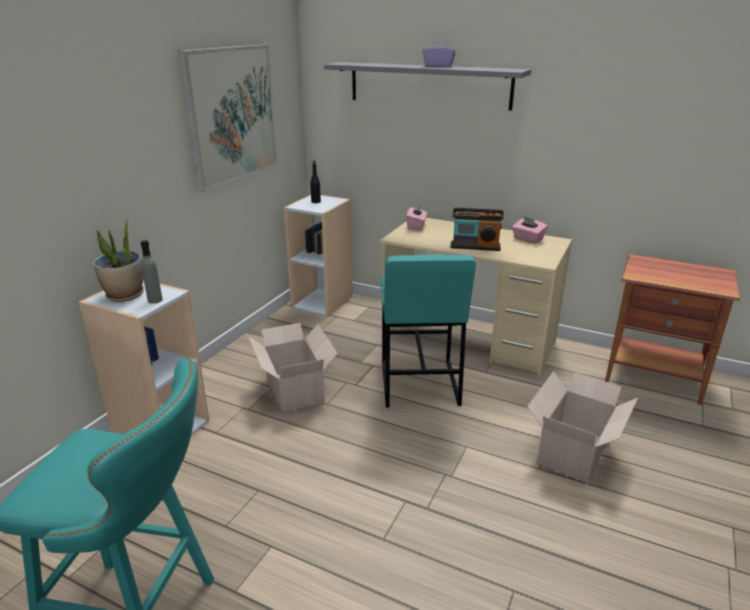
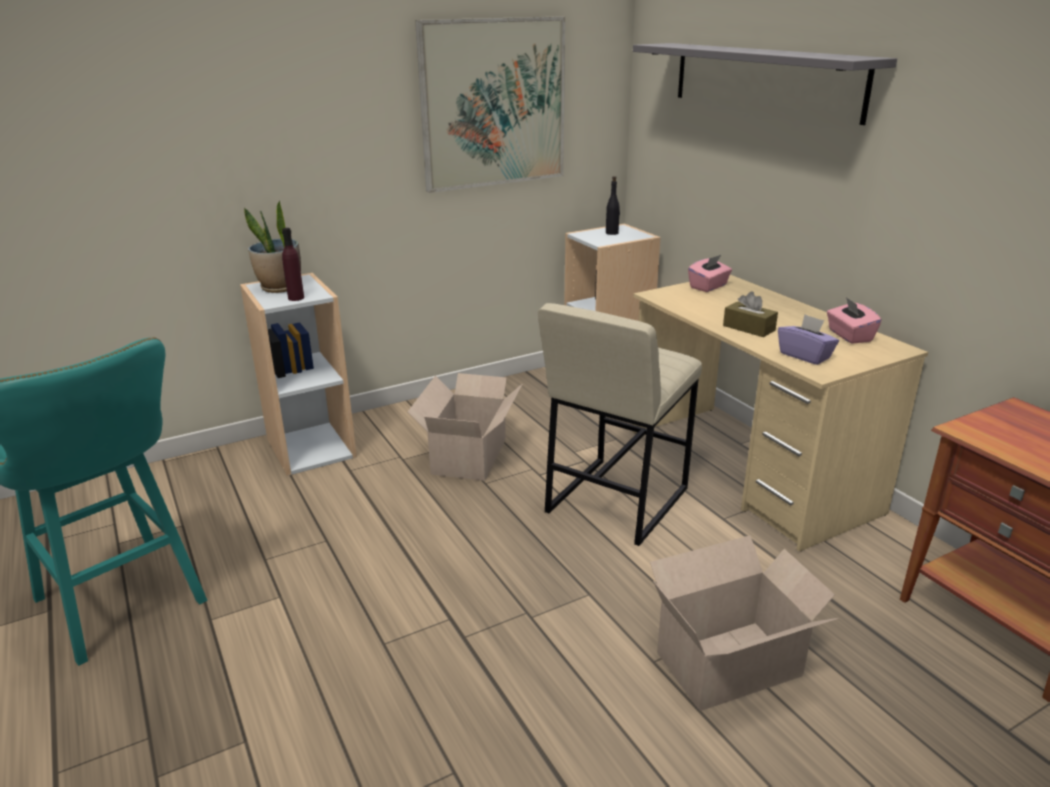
camera: 35 degrees right, 0 degrees up
(155, 300) = (296, 298): grey bottle -> purple bottle
(419, 384) = (615, 502): turquoise chair -> beige chair
(438, 66) = (767, 51): purple tissue box -> purple tissue box (805, 356)
(475, 247) = (749, 328): radio -> brown tissue box

